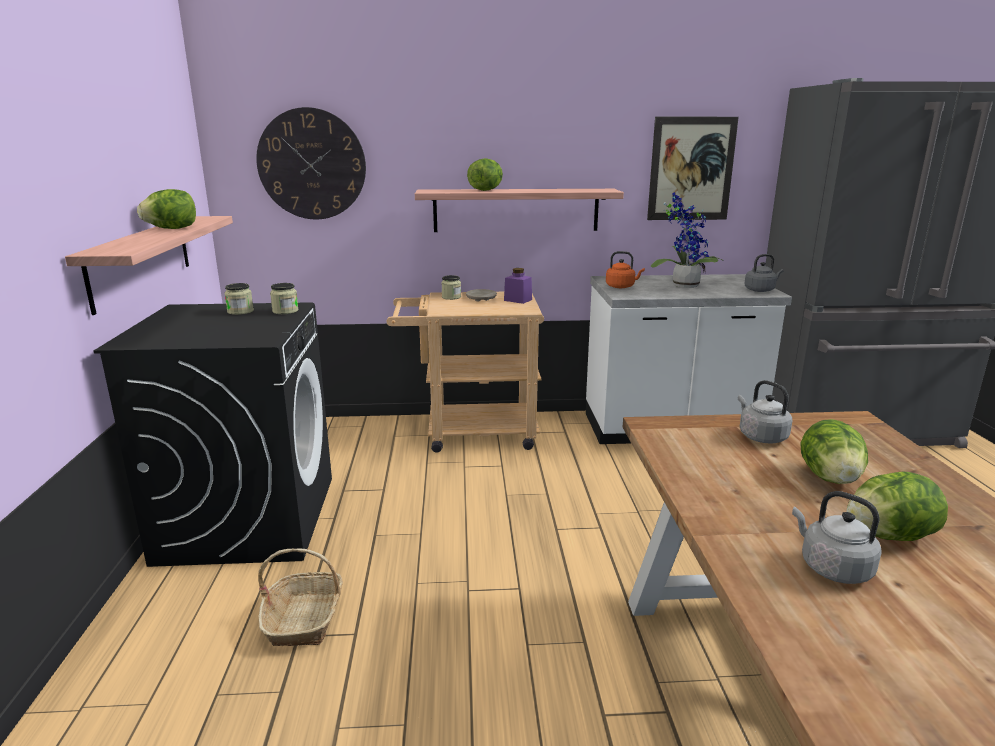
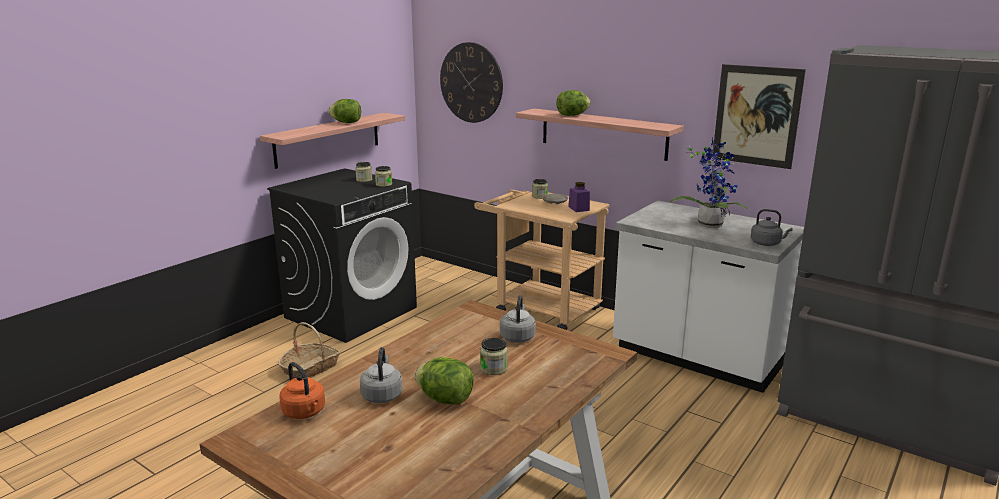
camera: 40 degrees right, 0 degrees up
(621, 287) = (653, 214): orange kettle -> orange kettle (305, 412)
(830, 478) = (493, 368): lettuce -> jar

